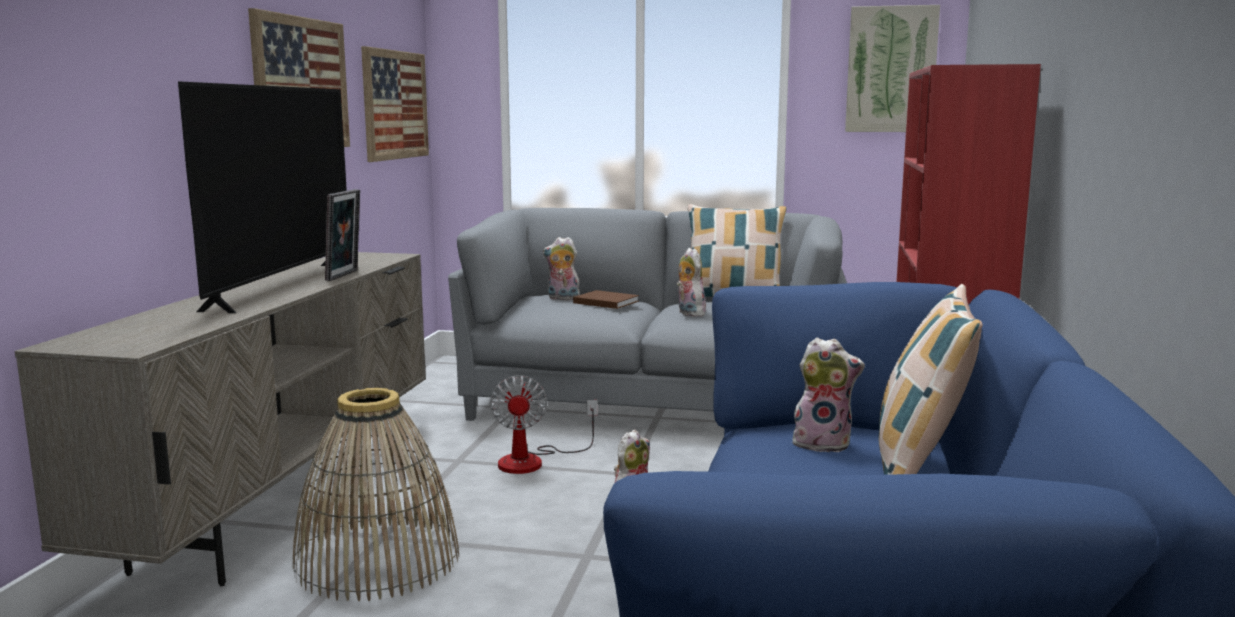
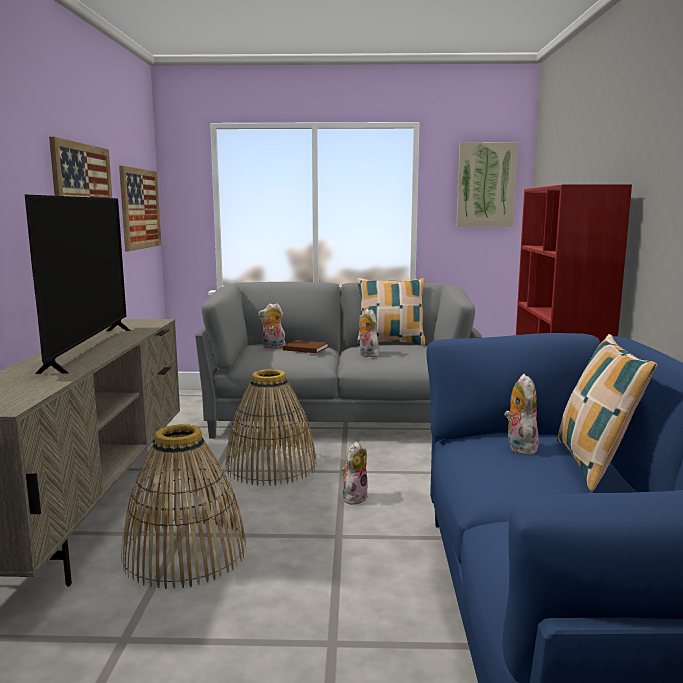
camera: 10 degrees left, 0 degrees up
(345, 275) = (131, 338): picture frame -> none
(533, 461) = (271, 466): fan -> basket
(823, 444) = (519, 447): plush toy -> plush toy turned 90 degrees counterclockwise

